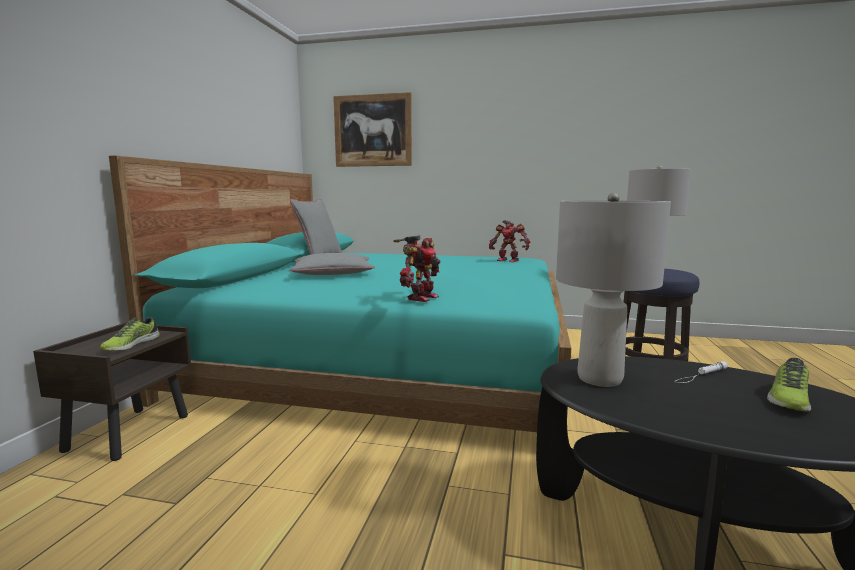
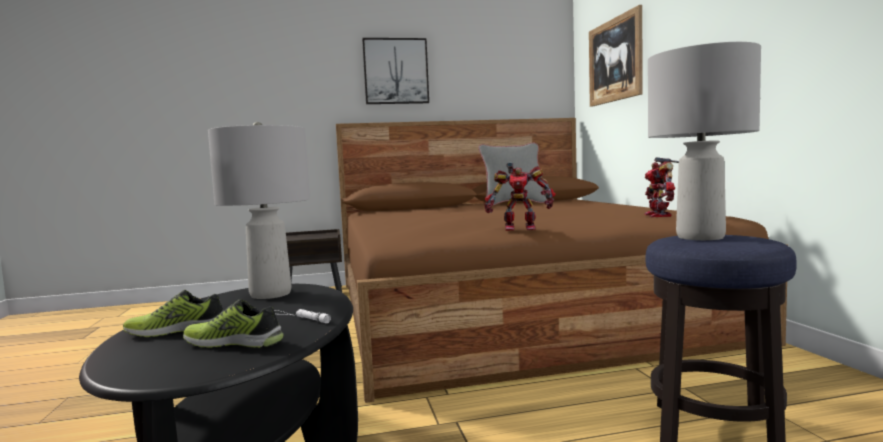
camera: 65 degrees right, 5 degrees down
(130, 345) = (306, 237): shoe -> shoe (177, 331)
(170, 89) = (396, 71): none -> picture
(333, 273) = (459, 210): grey pillow -> none
(390, 358) = (510, 308): turquoise bed -> brown bed
(420, 297) = (382, 226): toy robot -> toy robot (519, 228)

